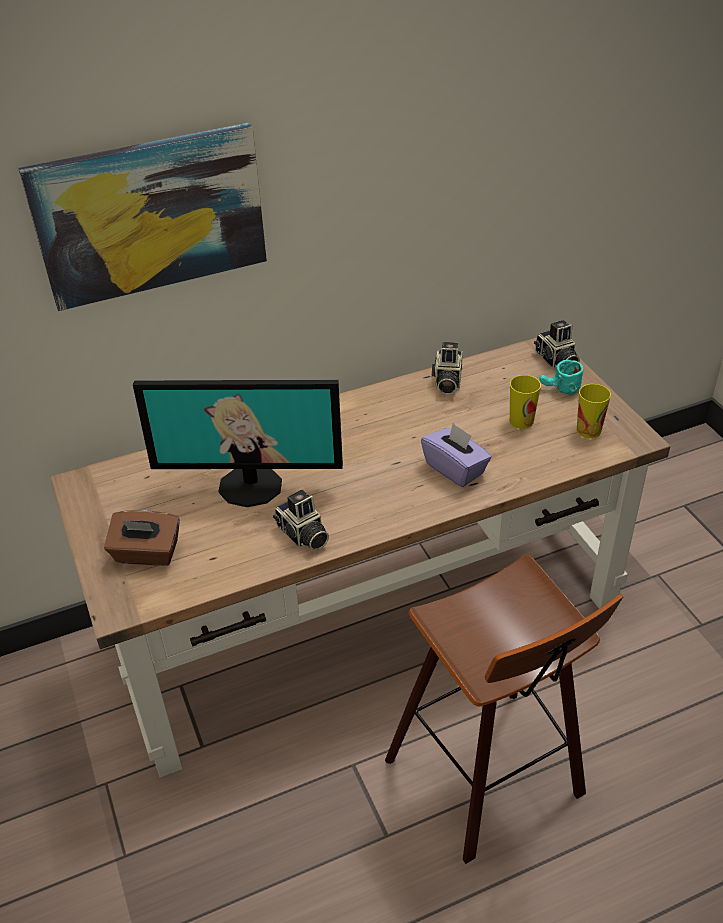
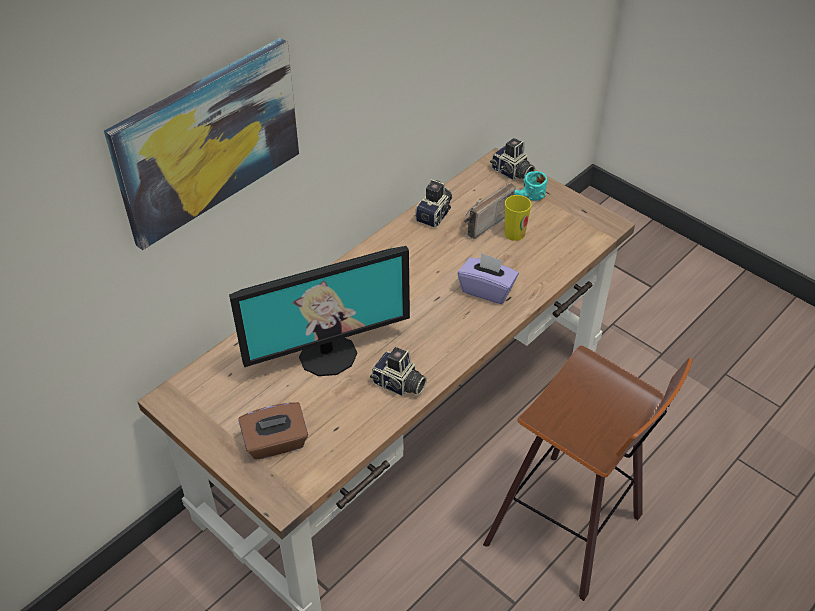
camera: 25 degrees left, 5 degrees up
(446, 382) = (436, 214): camera -> camera turned 135 degrees counterclockwise
(492, 400) = (482, 221): none -> radio
(588, 430) = (569, 227): cup -> none

